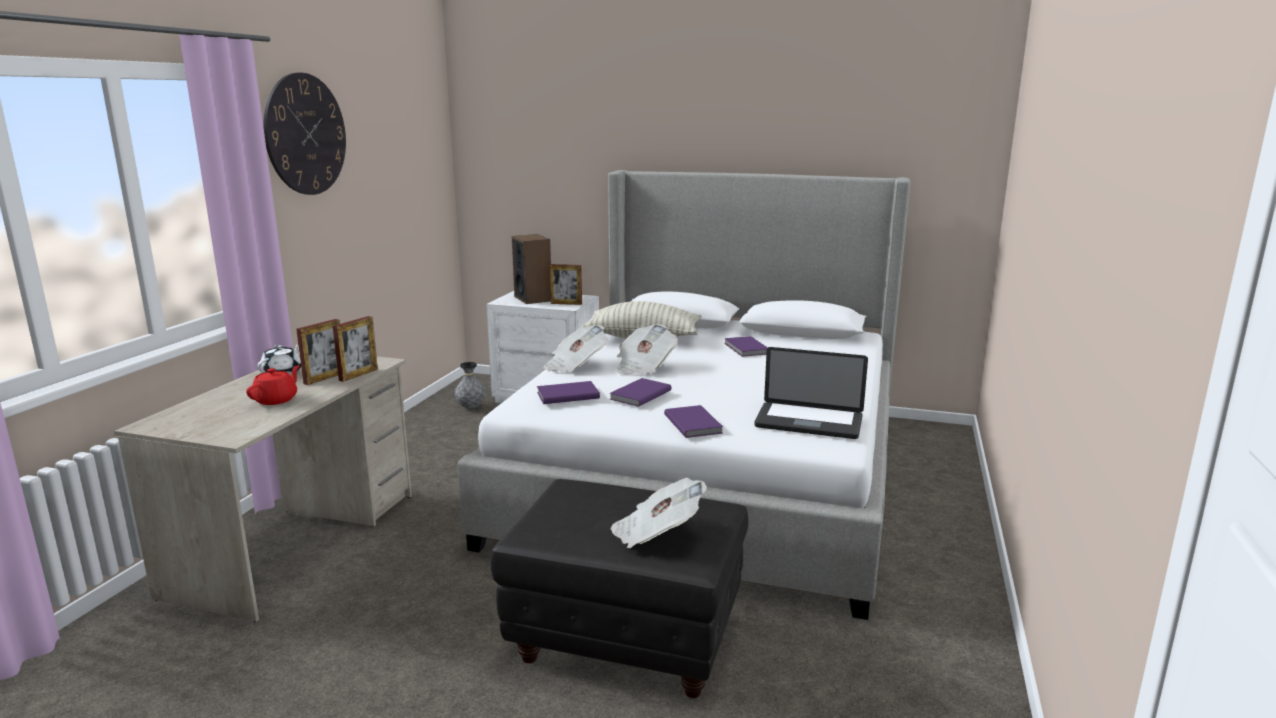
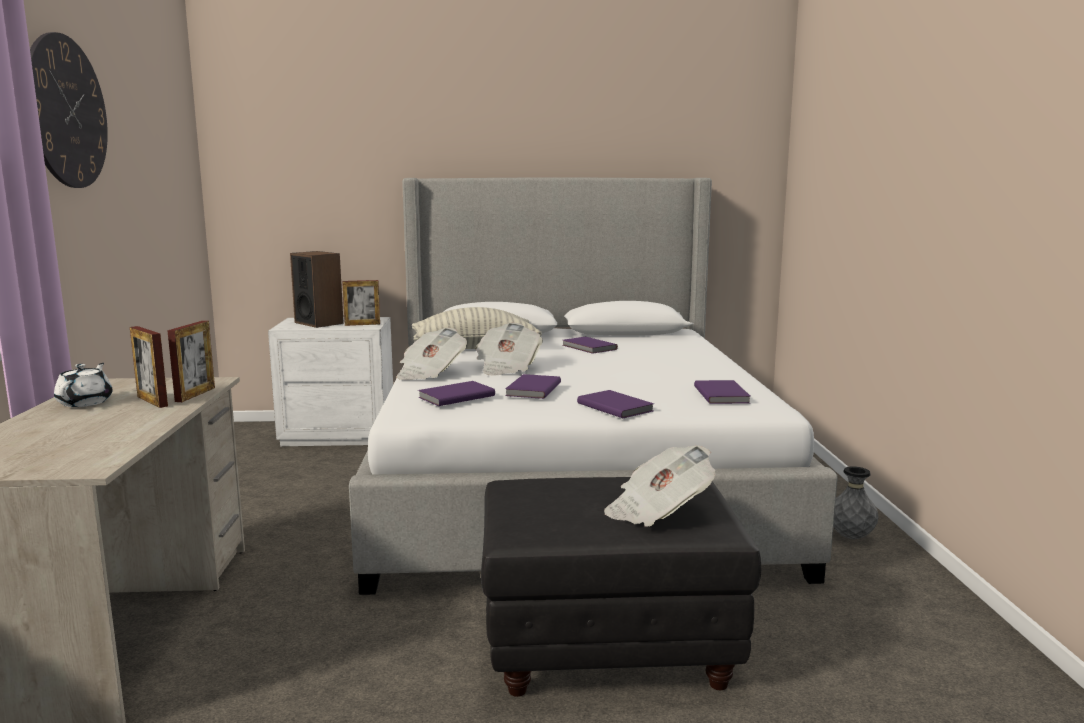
camera: 20 degrees left, 5 degrees down
(276, 400) = (108, 426): red teapot -> none
(325, 378) = (152, 401): picture frame -> picture frame turned 120 degrees clockwise
(471, 408) = (254, 455): grey vase -> grey vase (851, 537)
(808, 422) = (722, 394): laptop -> purple book

